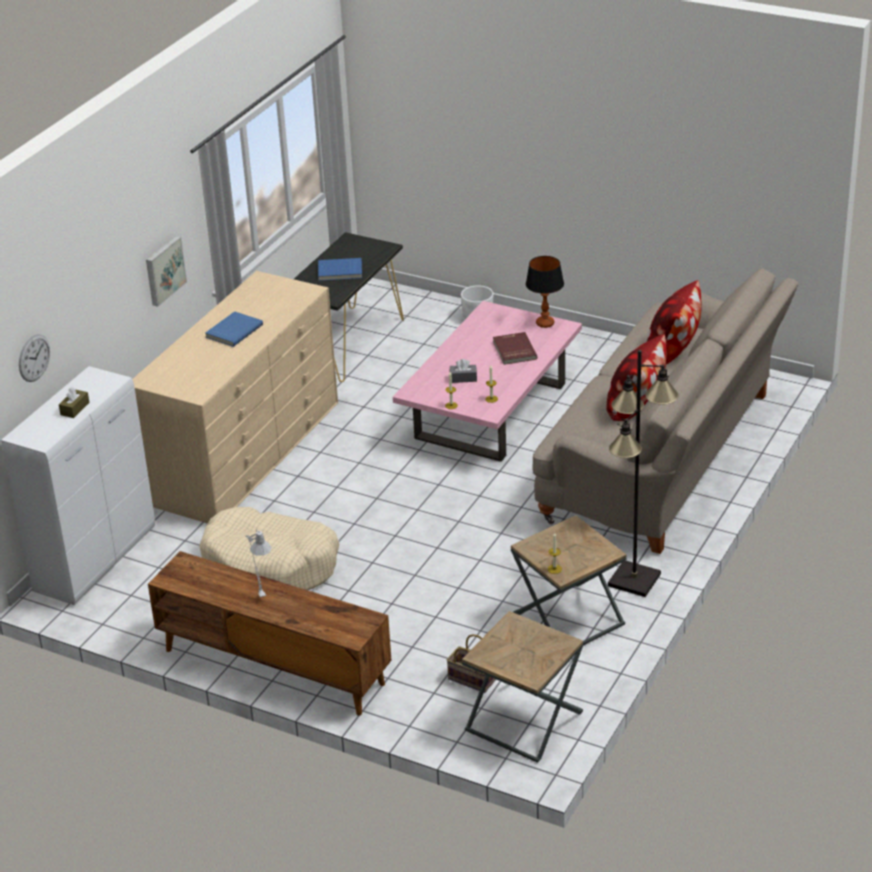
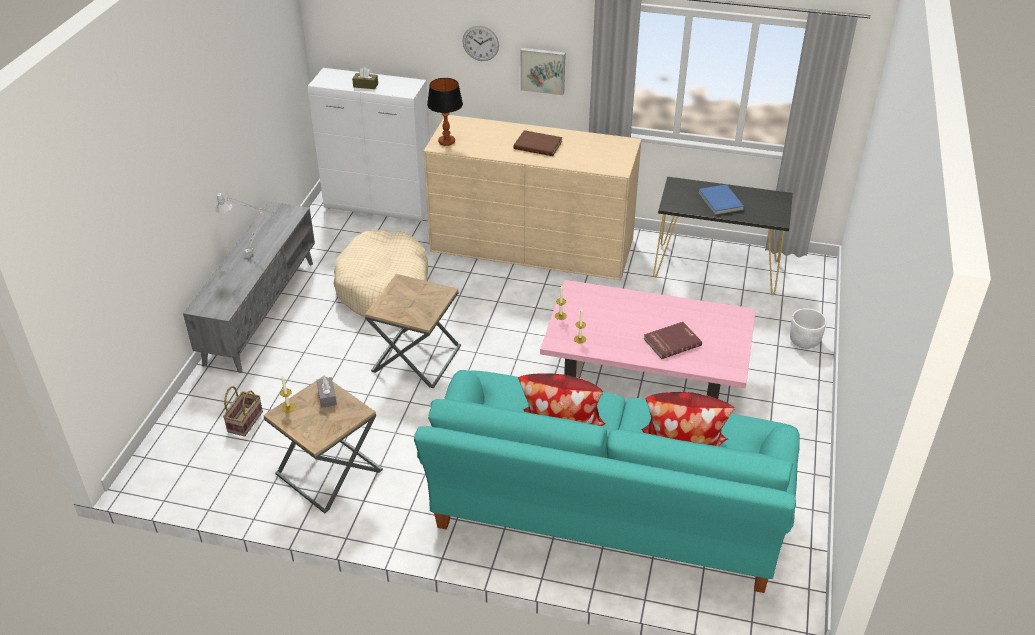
camera: 75 degrees right, 5 degrees up
(34, 358) = (375, 37): wall clock -> wall clock (480, 43)
(233, 331) = (538, 145): blue book -> brown book
(272, 667) = (260, 311): brown tv stand -> grey tv stand
(463, 378) = (609, 316): grey tissue box -> grey tissue box (327, 396)
(524, 721) = (190, 462): brown side table -> brown side table (417, 359)
(545, 323) = (732, 356): table lamp -> table lamp (447, 142)
(634, 580) = (393, 513): black floor lamp -> none
(665, 458) = (606, 514): beige sofa -> turquoise sofa

